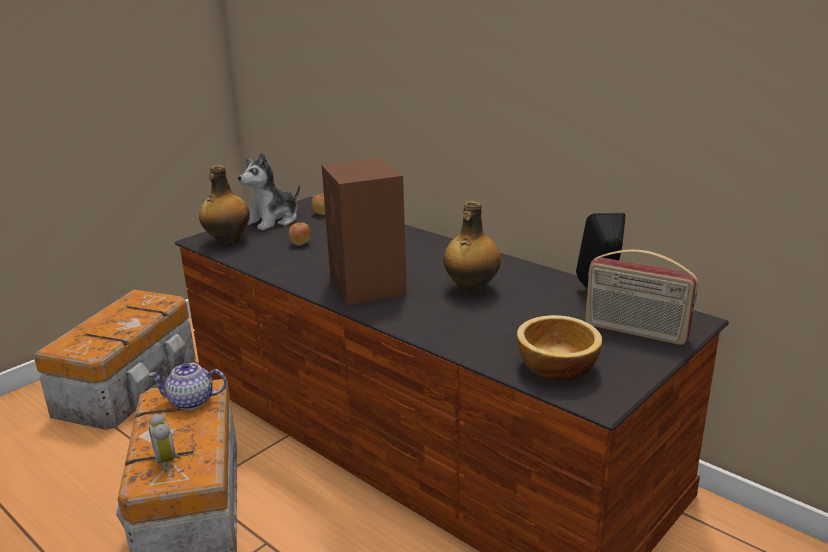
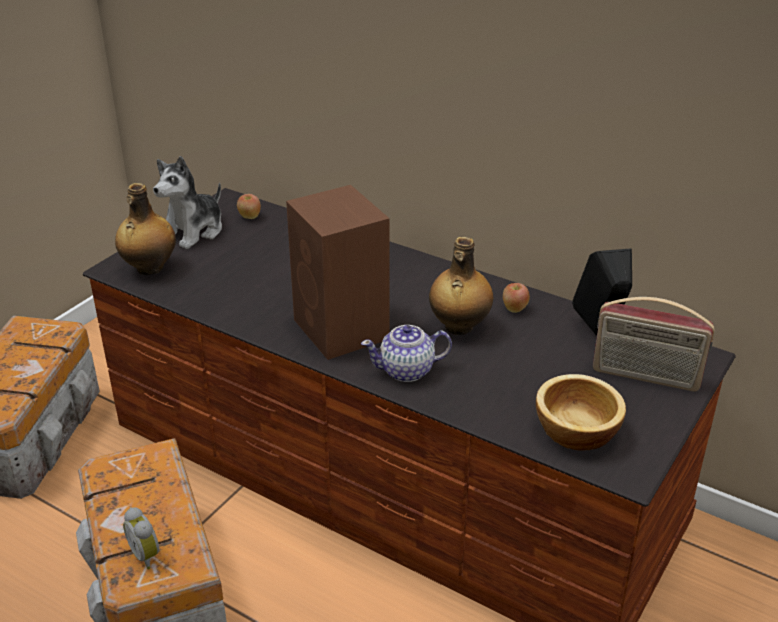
camera: 10 degrees left, 10 degrees up
(192, 401) = (146, 473): teapot -> teapot (407, 371)
(300, 243) = (240, 268): apple -> apple (514, 309)

